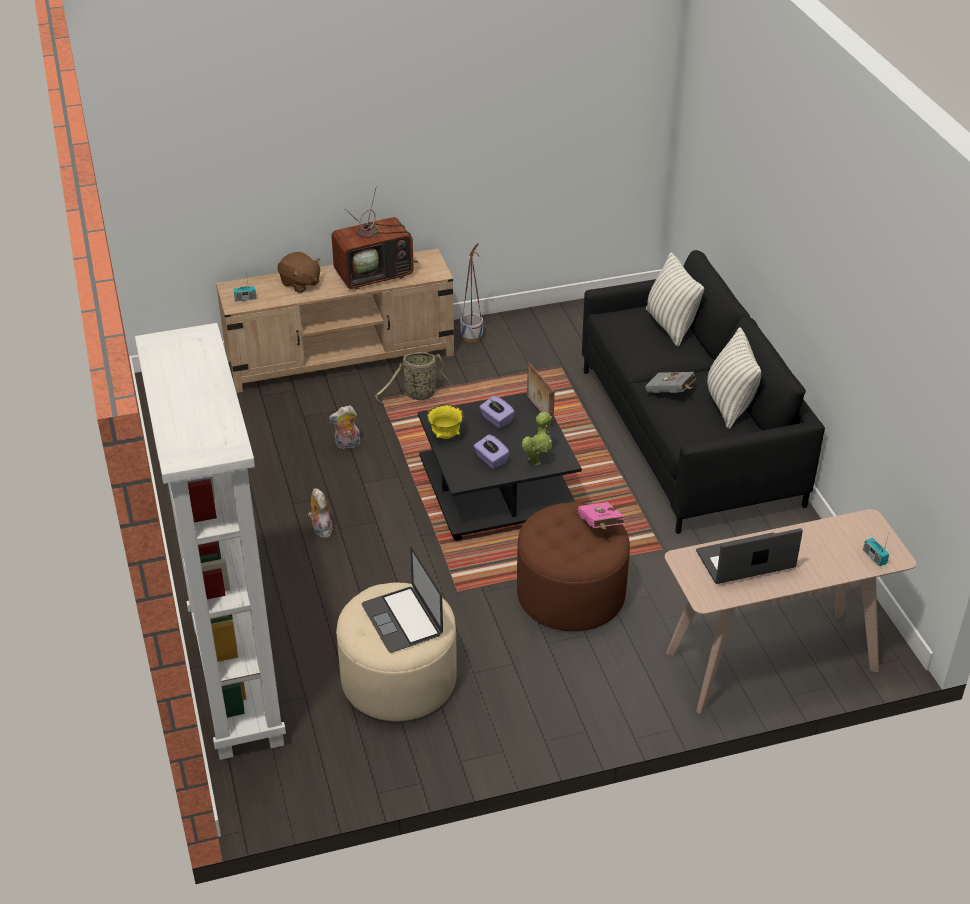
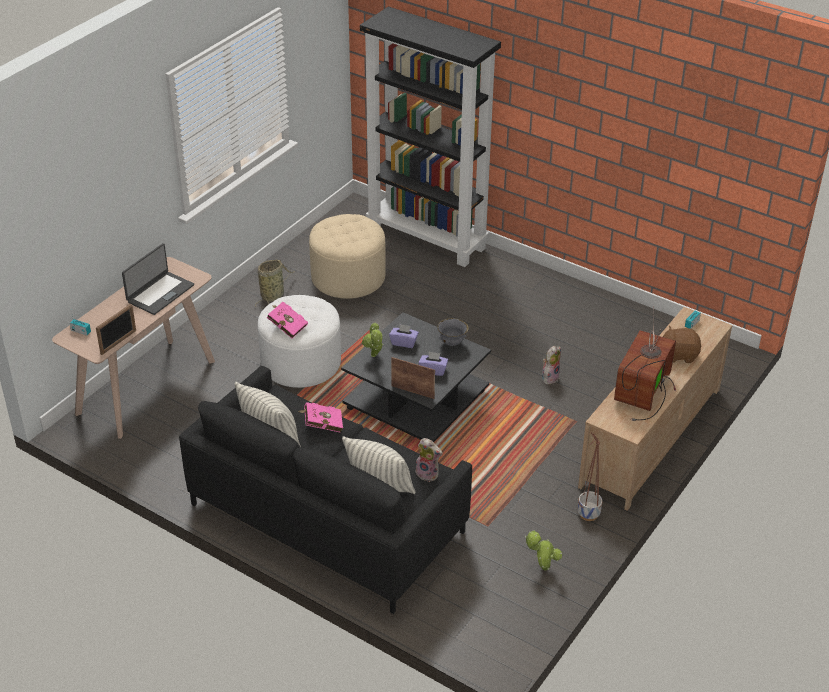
camera: 140 degrees right, 0 degrees up
(234, 681) = (428, 238): white bookcase -> black bookcase
(320, 529) = (490, 321): plush toy -> plush toy (428, 473)
(402, 619) = (342, 232): laptop -> none
(418, 395) = (556, 439): basket -> basket (273, 295)
(445, 435) = (452, 343): yellow bowl -> grey bowl
(553, 324) = (542, 567): none -> potted plant
(571, 594) = (301, 363): brown ottoman -> white ottoman
(671, 393) = (321, 425): grey book -> pink book
(836, 521) = (118, 342): none -> picture frame

